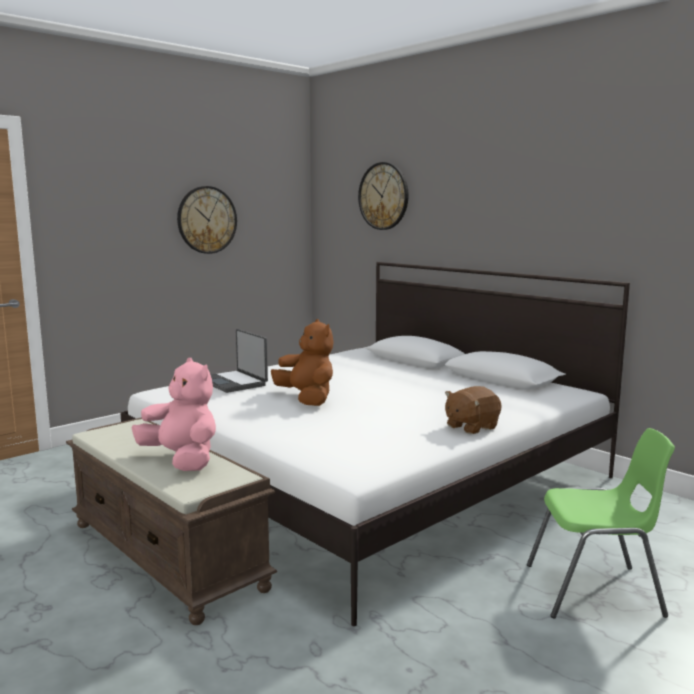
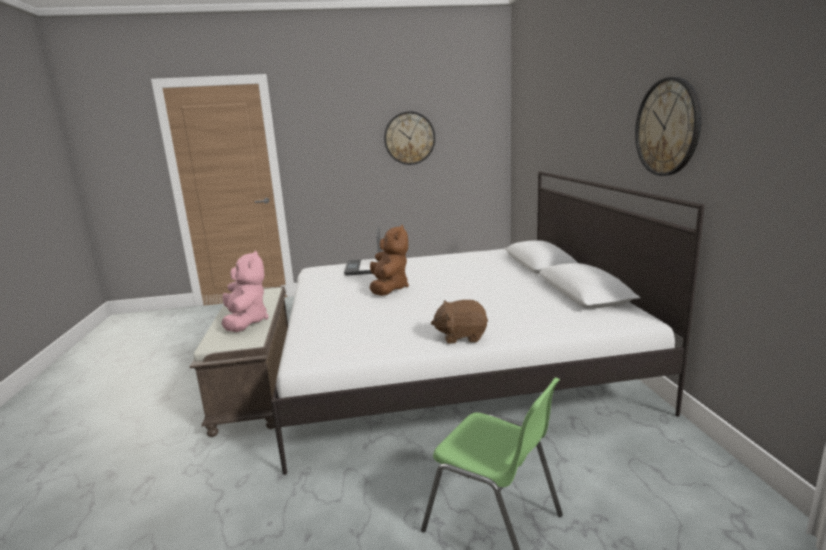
camera: 35 degrees right, 5 degrees up
(383, 196) = (545, 110): wall clock -> wall clock (667, 127)

